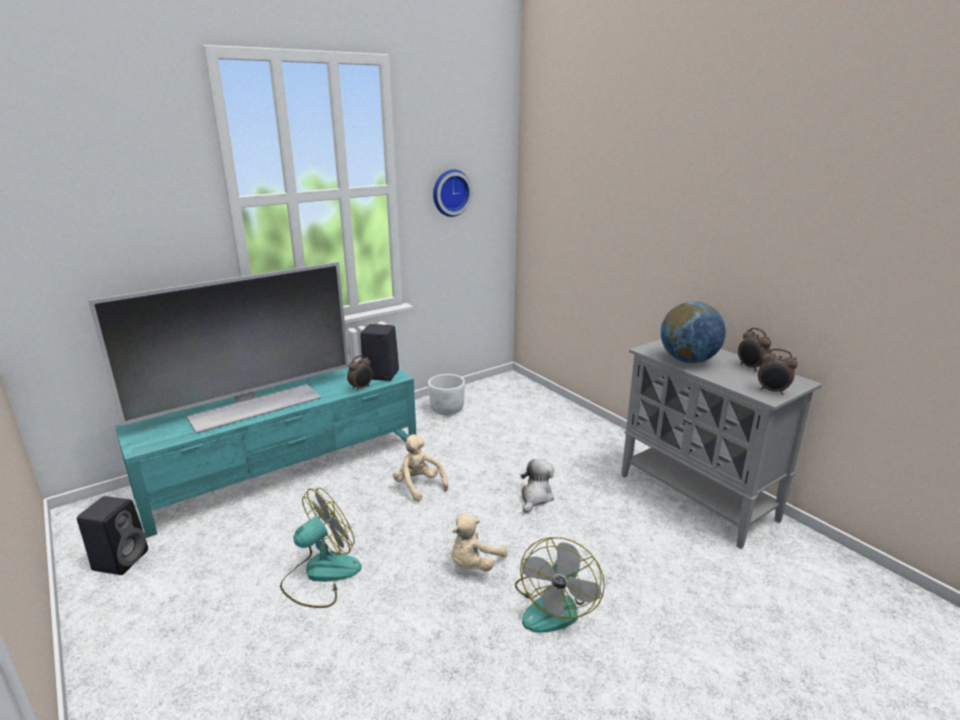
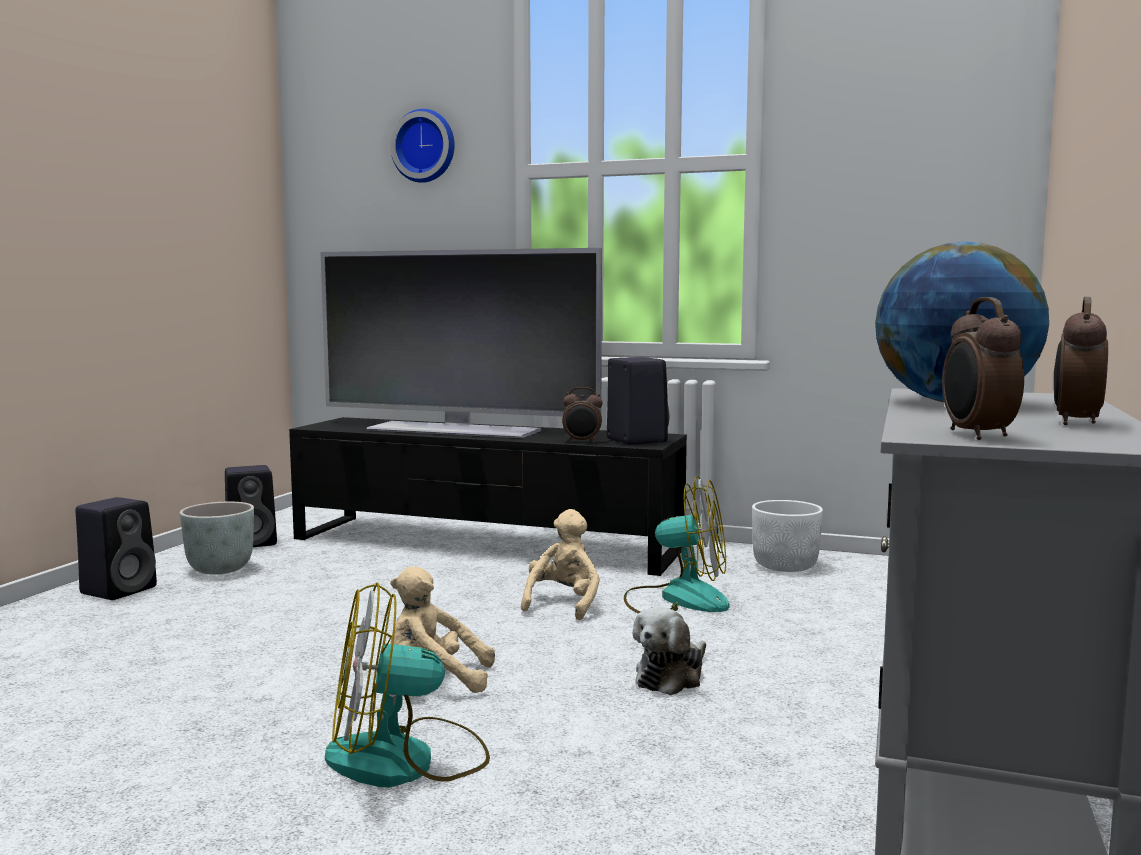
camera: 55 degrees right, 15 degrees down
(136, 660) = (120, 590): none -> black speaker
(165, 594) = (219, 569): none -> grey planter
(287, 469) = (487, 544): turquoise tv stand -> black tv stand
(320, 574) = (314, 612): fan -> fan (677, 599)
(450, 192) = (873, 172): wall clock -> wall clock (425, 146)
(535, 497) = (671, 676): plush toy -> plush toy turned 135 degrees clockwise

